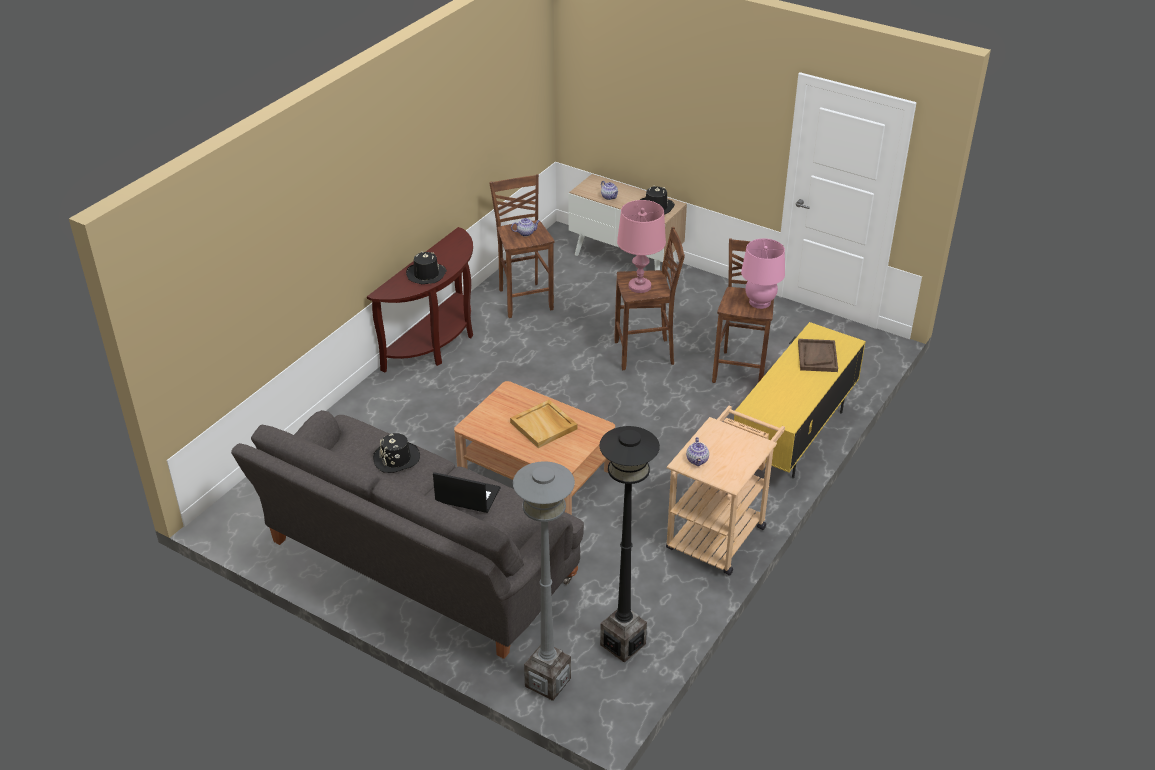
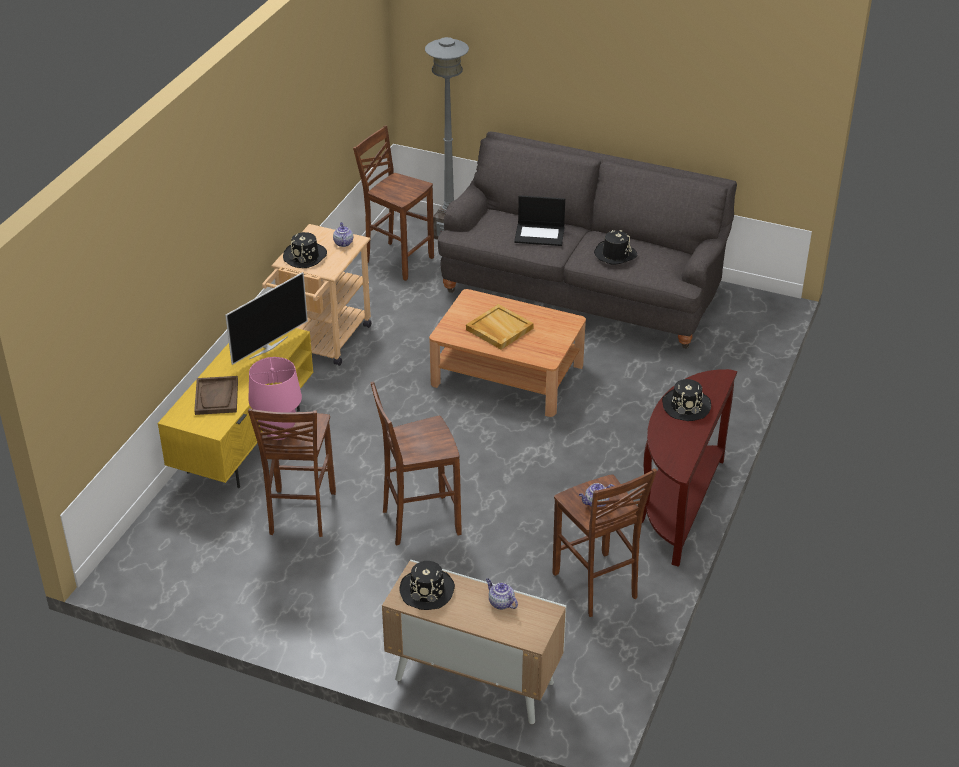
camera: 170 degrees right, 0 degrees up
(623, 644) = (397, 260): black floor lamp -> brown stool
(639, 286) = (426, 437): pink table lamp -> none
(739, 446) = (305, 256): none -> black hat
(774, 398) = (268, 347): none -> television

